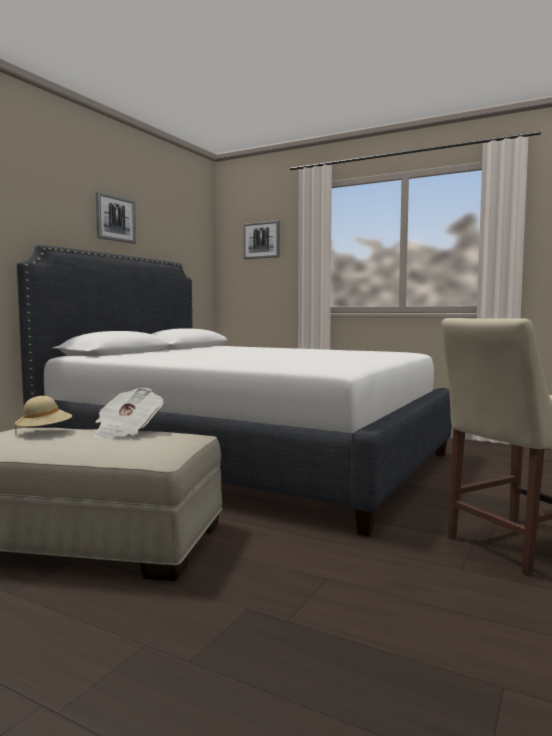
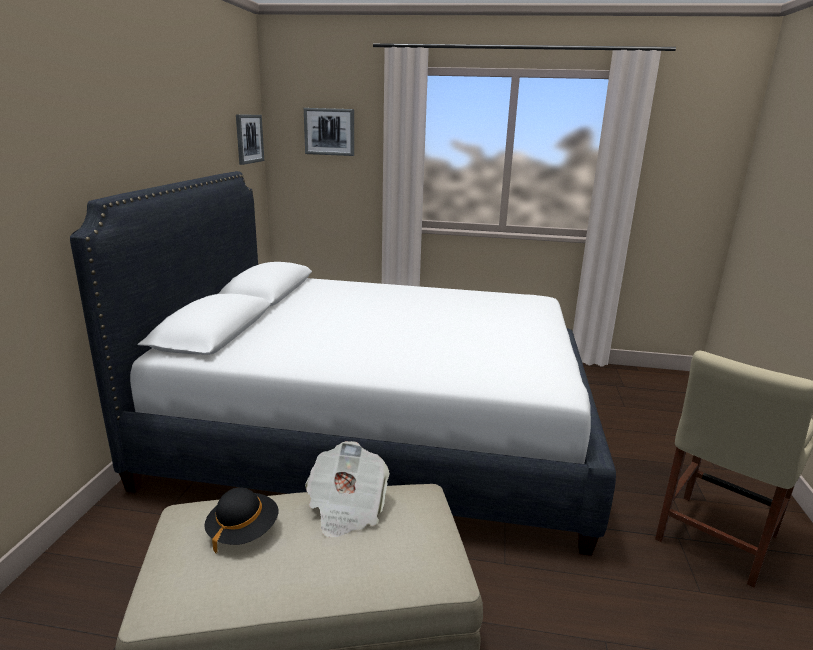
camera: 20 degrees left, 15 degrees up
(44, 432) = (243, 531): beige hat -> black hat
(115, 219) = (165, 127): picture -> picture (249, 138)

